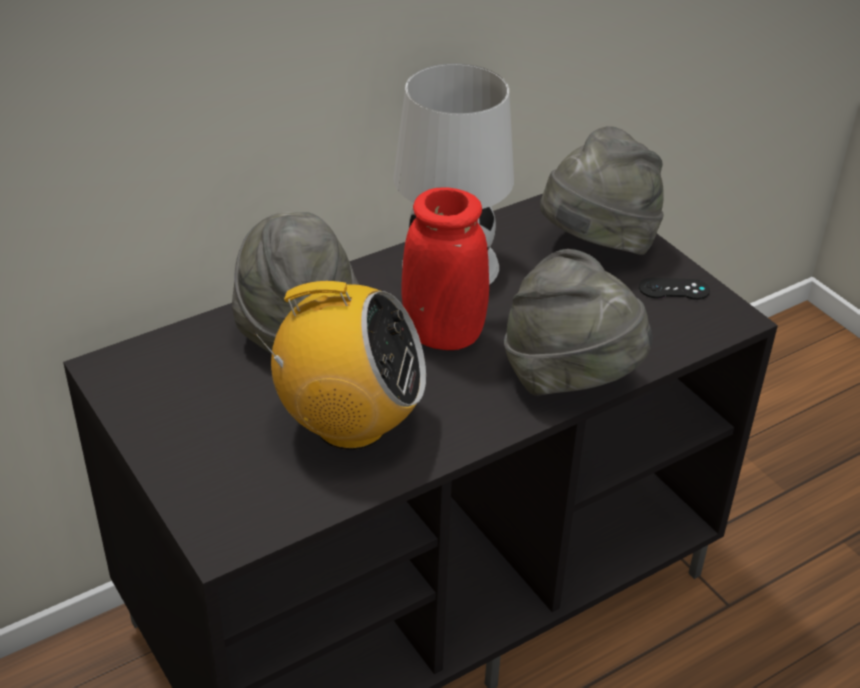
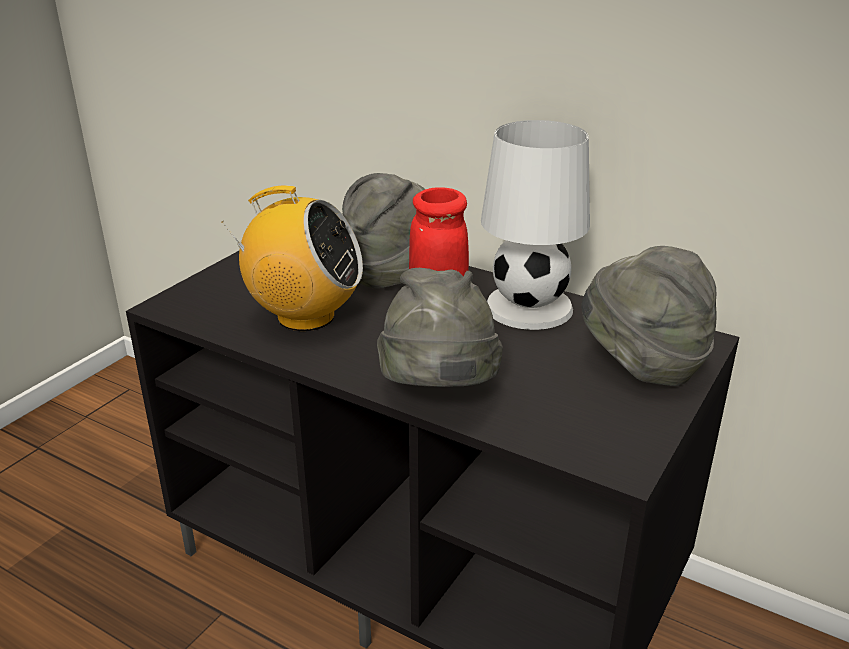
camera: 65 degrees right, 10 degrees down
(349, 424) = (305, 317): radio -> radio turned 60 degrees counterclockwise
(674, 289) = (627, 421): black game controller -> none

